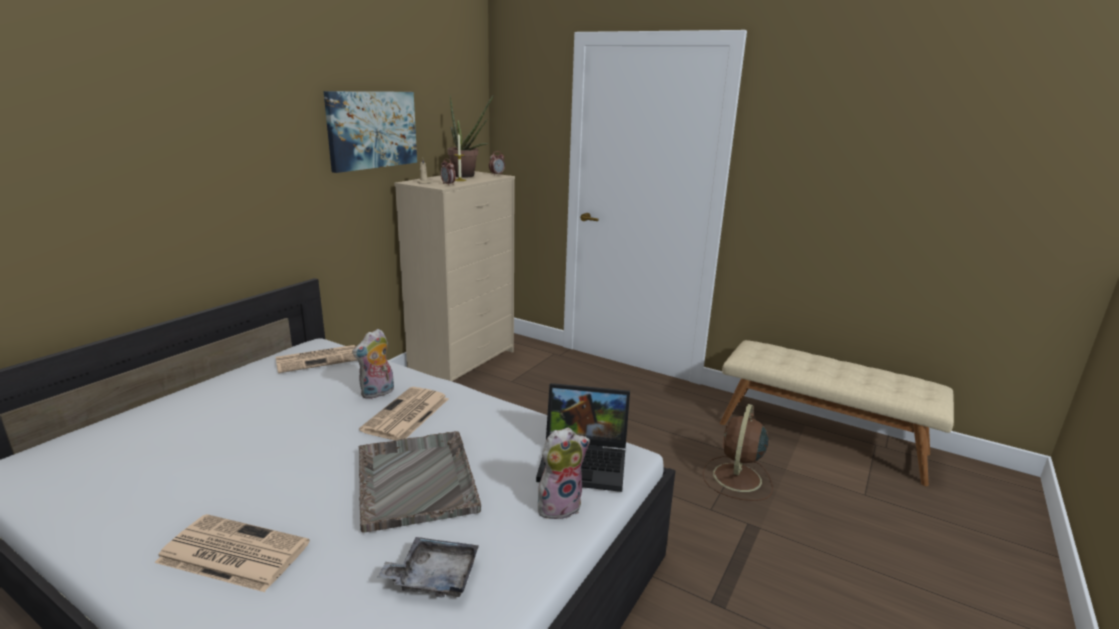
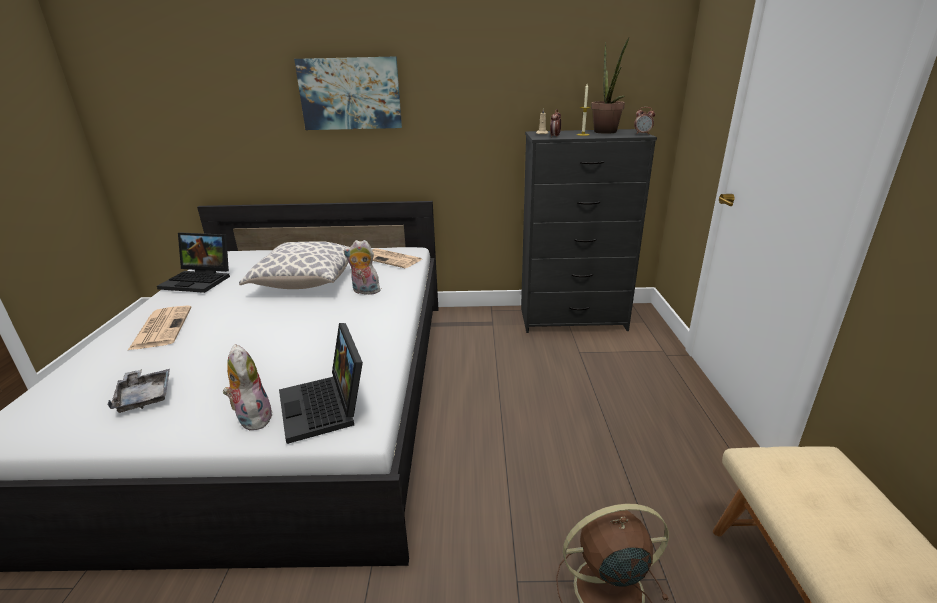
camera: 60 degrees right, 5 degrees up
(106, 496) = (200, 280): none -> laptop
(283, 420) = (304, 282): none -> pillow
(372, 129) = (510, 79): picture -> picture (350, 94)
(406, 415) = (342, 311): newspaper -> none
(416, 479) = (257, 346): grey tray -> none
(463, 362) = (573, 319): beige dresser -> black dresser
(559, 505) = (252, 417): plush toy -> plush toy turned 150 degrees counterclockwise

